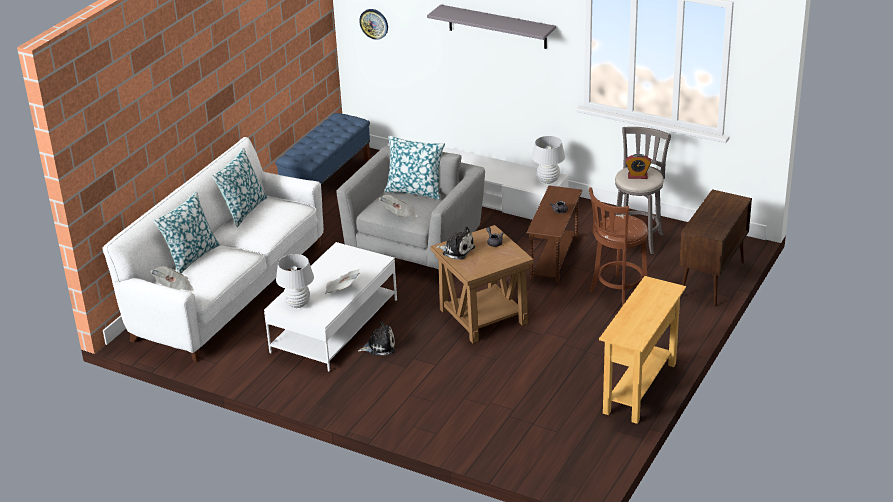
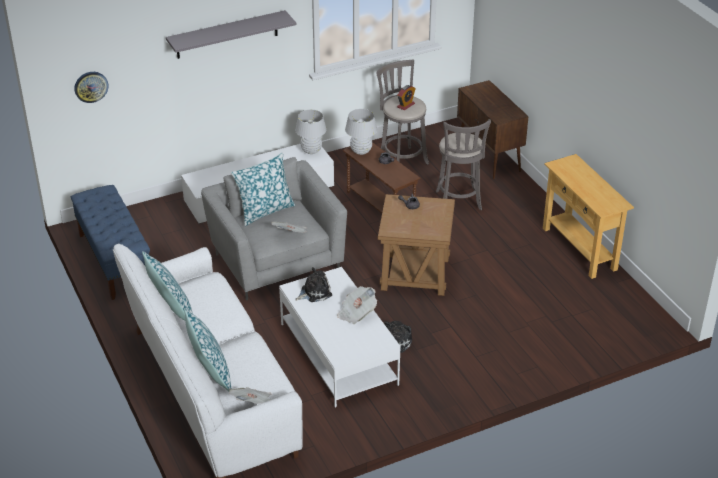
camera: 55 degrees left, 5 degrees up
(297, 304) = (348, 345): white table lamp -> white table lamp (361, 151)
(457, 250) = (400, 227): plush toy -> plush toy (314, 292)
(617, 294) = (459, 202): brown stool -> grey stool

